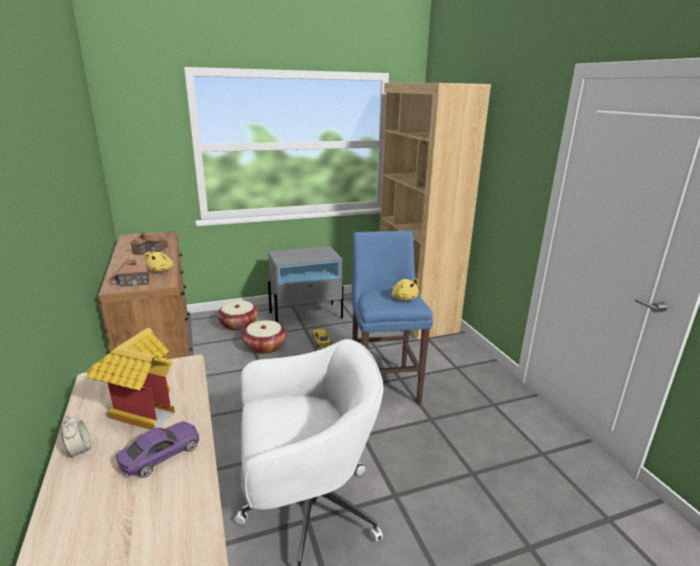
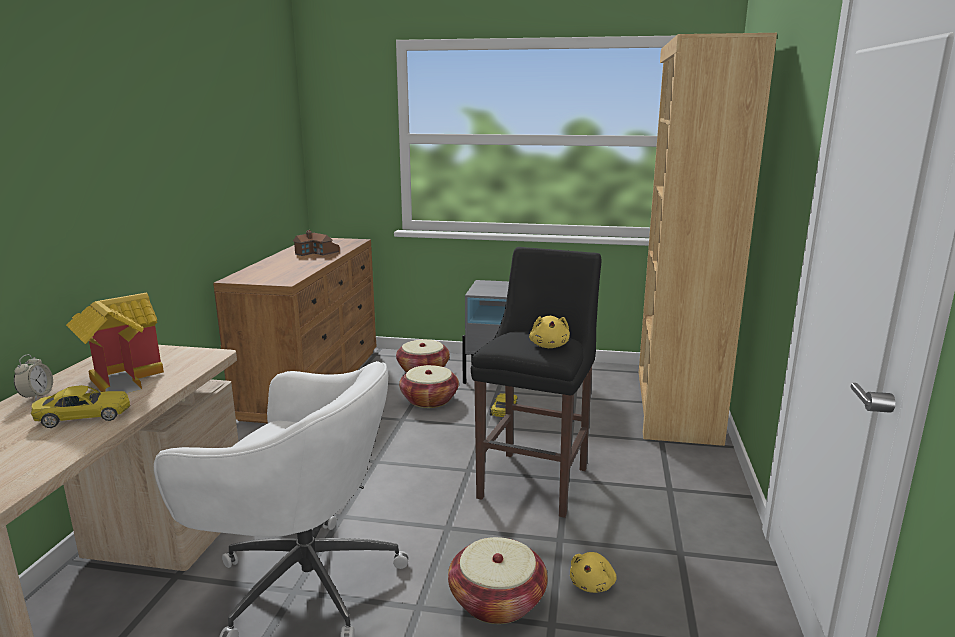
camera: 30 degrees right, 5 degrees down
(131, 281) = (257, 276): toy house -> none
(160, 271) = (297, 271): yellow plush toy -> yellow plush toy (593, 584)
(161, 454) = (84, 416): purple toy car -> yellow toy car
(384, 384) = (536, 480): blue stool -> black stool
(433, 471) = (497, 601): none -> basket

